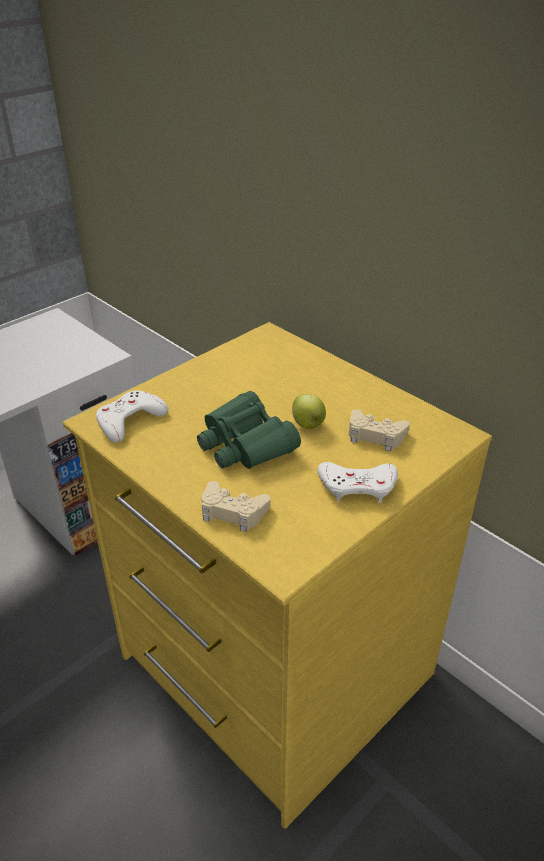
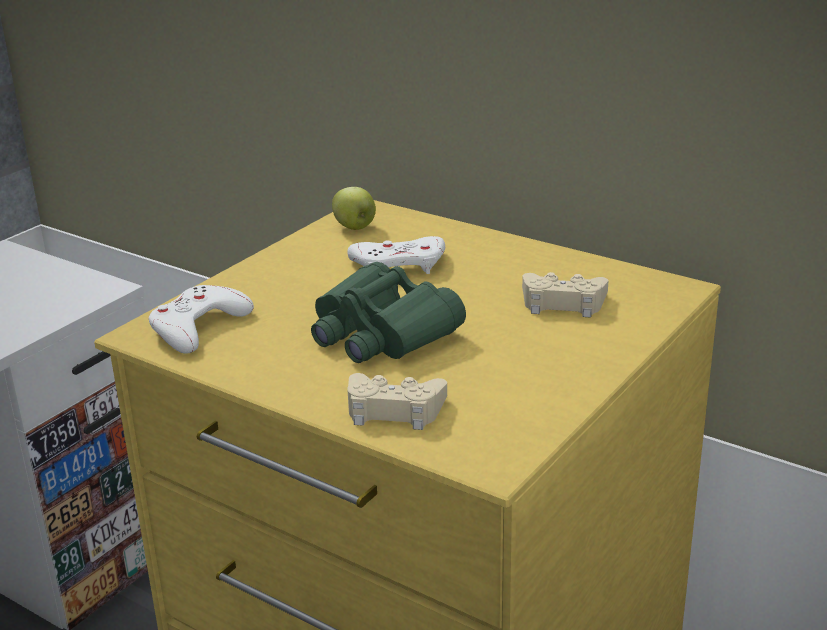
camera: 10 degrees left, 10 degrees down
(308, 425) = (464, 302): apple -> apple (355, 227)
(358, 486) = (561, 360): white game controller -> white game controller (399, 264)

